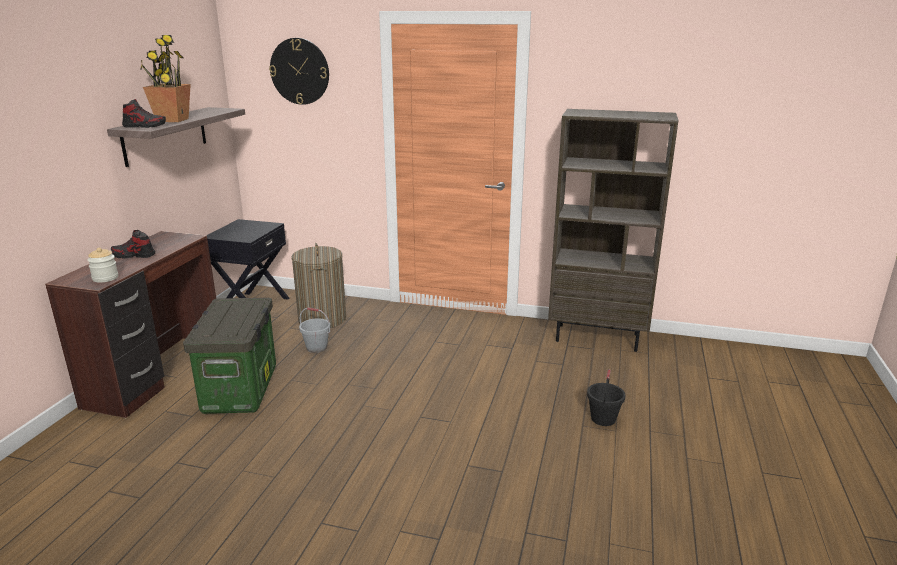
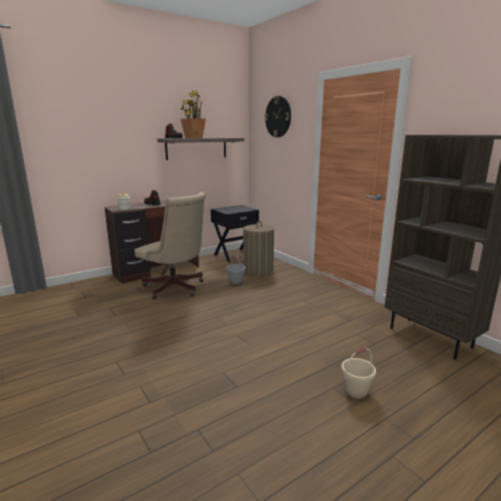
camera: 40 degrees right, 5 degrees down
(241, 390) = (176, 289): storage box -> beige office chair
(603, 419) = (356, 391): black bucket -> beige bucket

